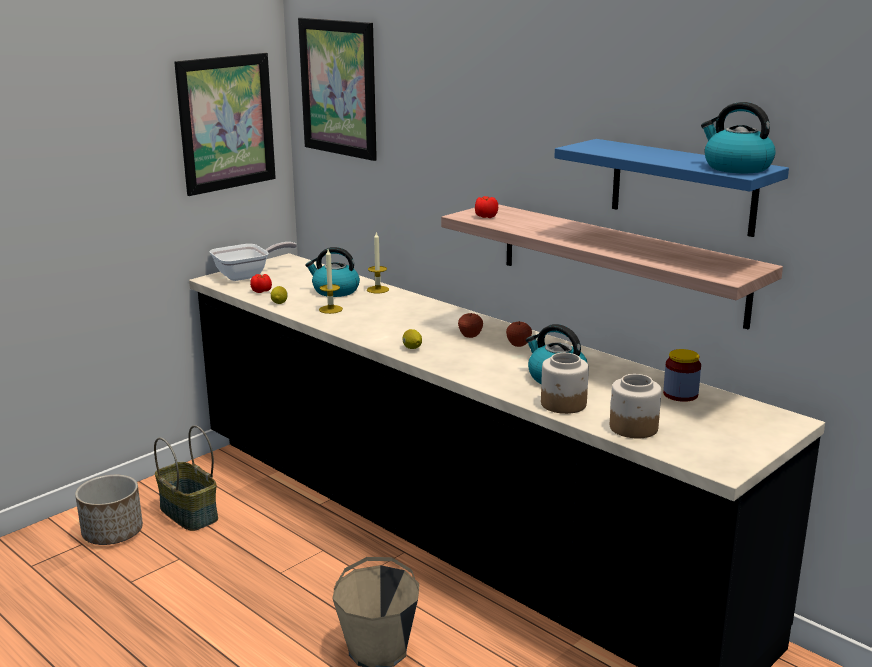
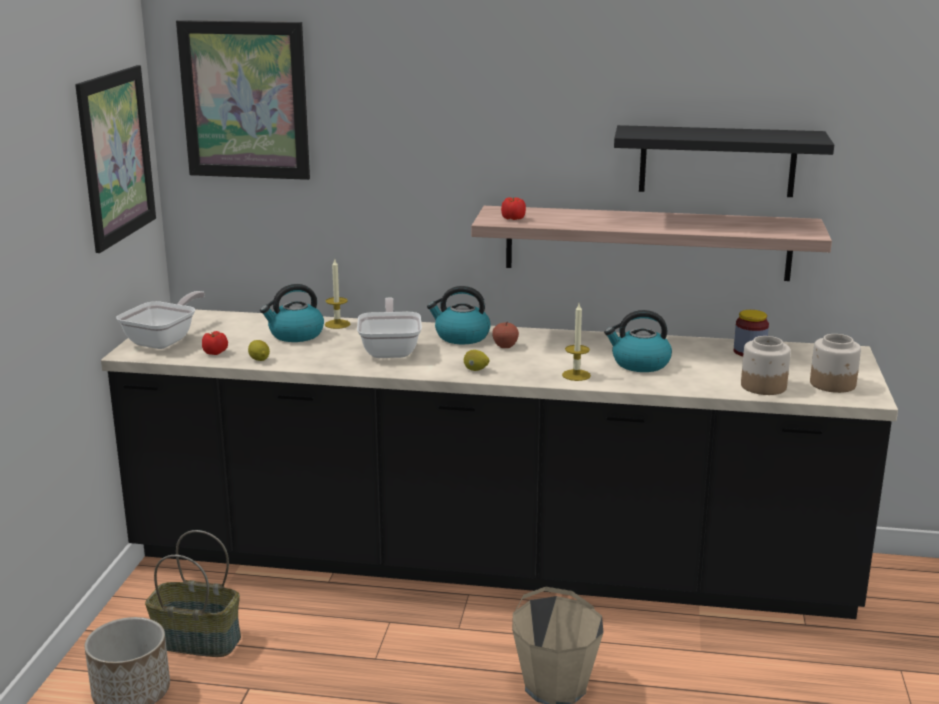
camera: 35 degrees left, 0 degrees up
(330, 309) = (327, 353): candle -> candle (576, 375)
(380, 317) = (391, 349): none -> frying pan
(518, 344) = (560, 344): apple -> none
(563, 404) = (683, 383): jar -> jar (833, 384)
(683, 187) = (717, 161): blue shelf -> black shelf
(736, 167) = (796, 136): kettle -> kettle (461, 337)

